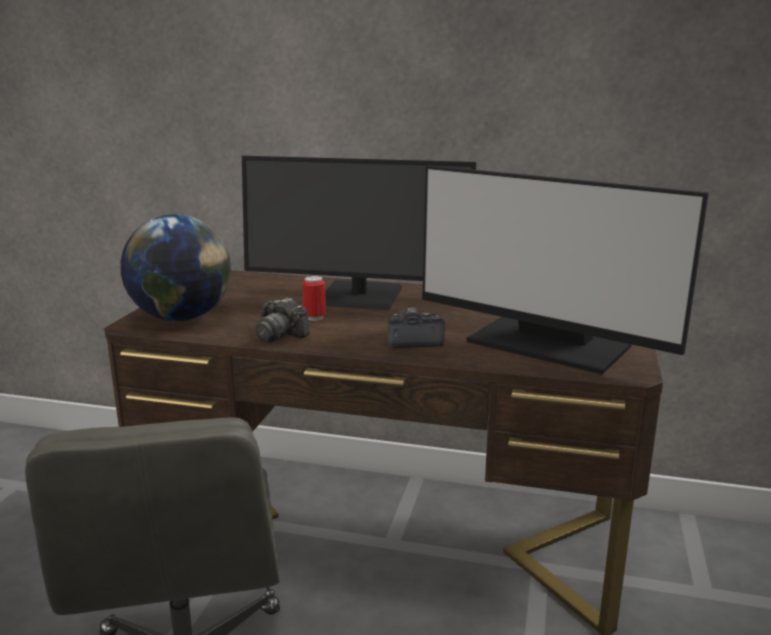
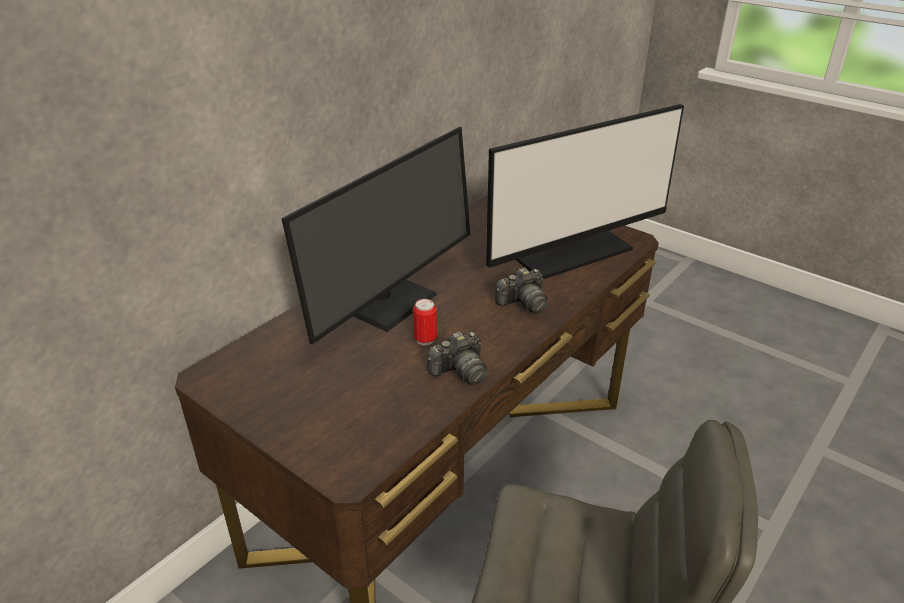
camera: 65 degrees left, 15 degrees up
(181, 318) = (351, 431): globe -> none
(413, 341) = (523, 303): camera -> camera turned 135 degrees counterclockwise

